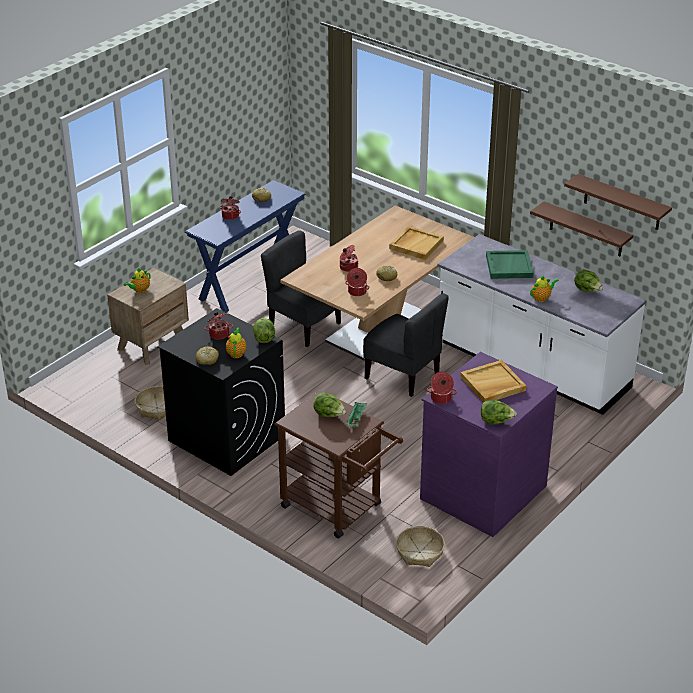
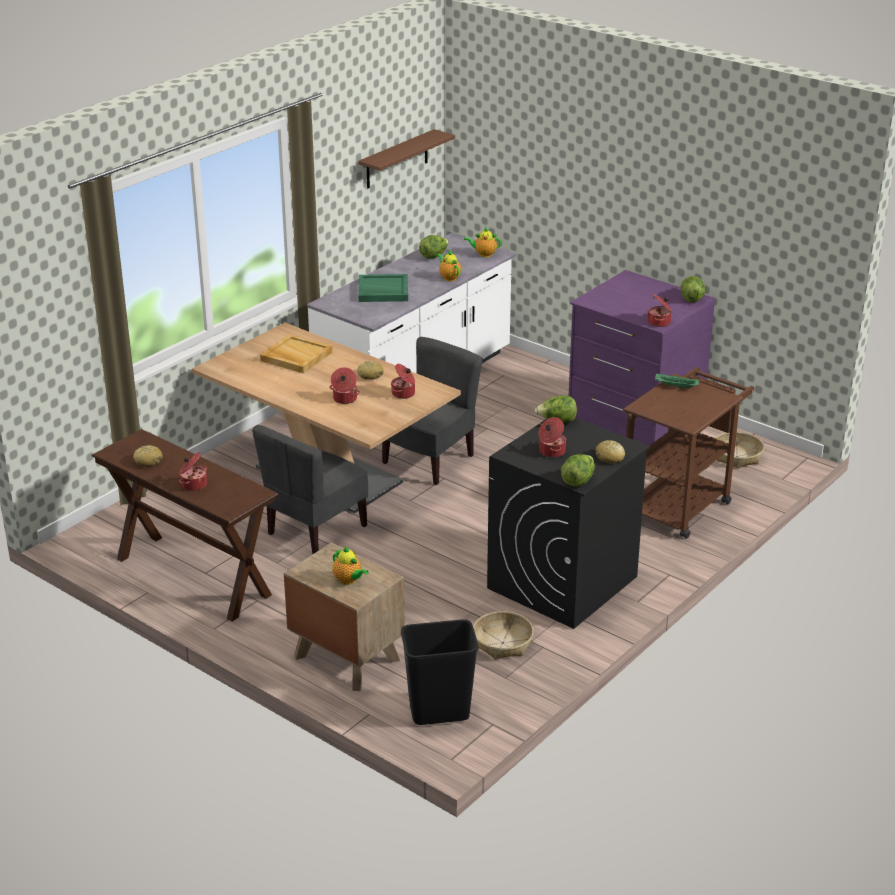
camera: 90 degrees left, 5 degrees down
(88, 381) = (439, 713): none -> black trash can
(236, 353) = (592, 438): teapot -> teapot (484, 254)
(250, 281) = (193, 576): blue console table -> brown console table
(329, 415) = (672, 402): lettuce -> lettuce (578, 481)
(492, 384) = (629, 298): beige tray -> none
(586, 230) = (372, 218): brown shelf -> none

